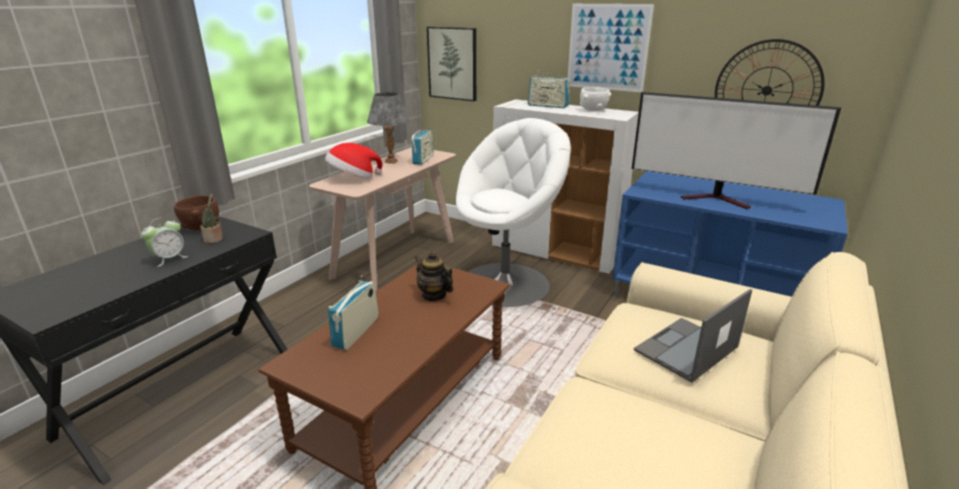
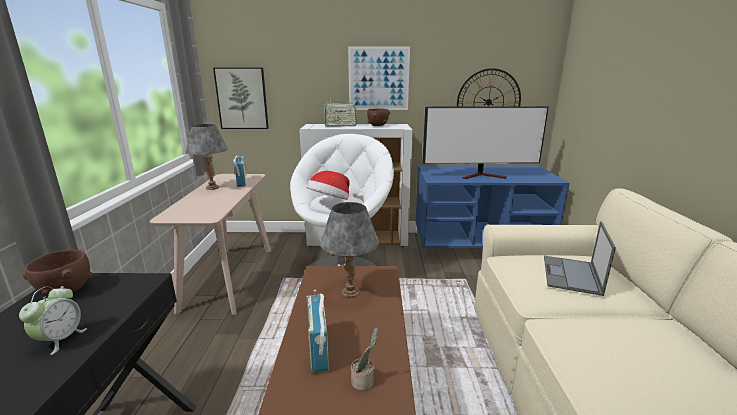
camera: 30 degrees left, 5 degrees down
(214, 239) = (103, 299): potted plant -> potted plant (364, 381)
(353, 178) = (192, 207): hat -> hat (330, 202)
(434, 295) = (350, 293): teapot -> grey table lamp
(593, 110) = (377, 125): white bowl -> brown bowl

